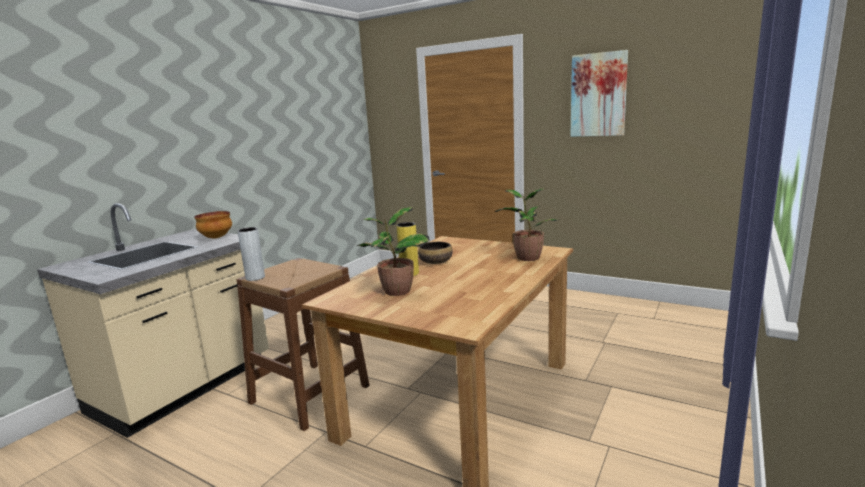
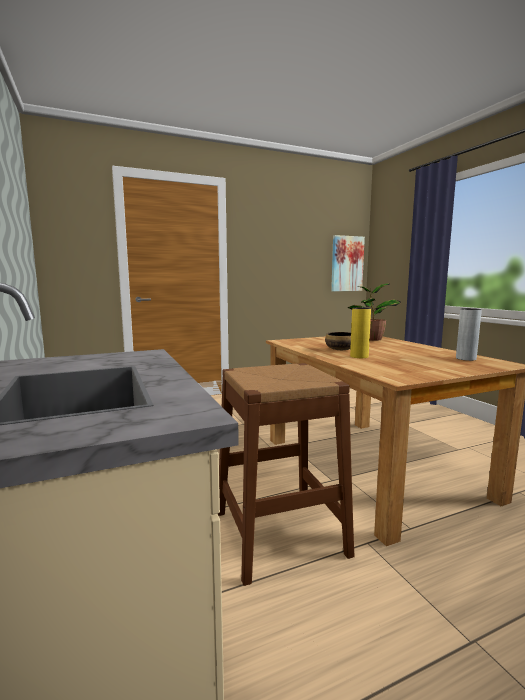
camera: 55 degrees left, 5 degrees down
(216, 238) = (107, 358): bowl -> none
(255, 278) = (269, 387): grey vase -> grey vase (466, 358)
(395, 291) = (403, 364): potted plant -> none
(598, 95) = (282, 236): picture -> picture (347, 264)

